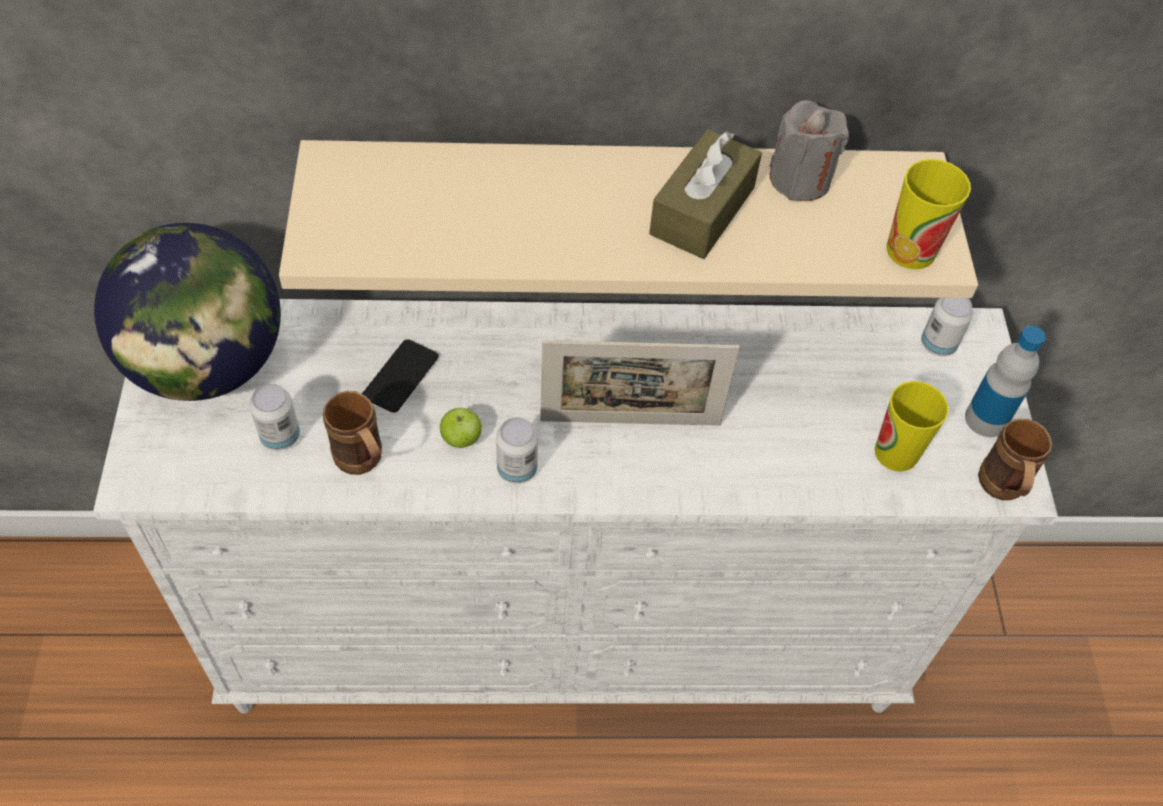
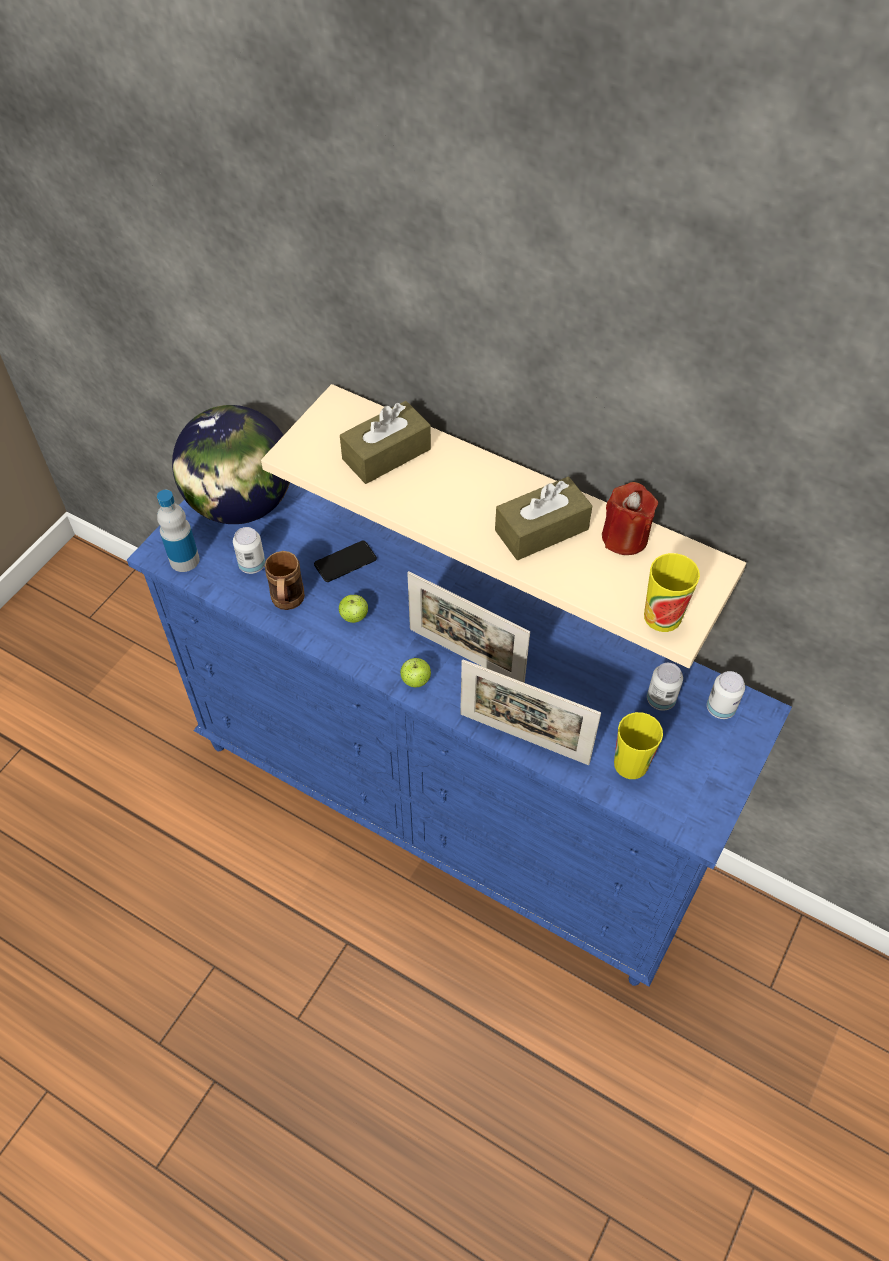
camera: 35 degrees right, 0 degrees up
(443, 199) = (386, 454): none -> brown tissue box
(517, 469) = (374, 651): can -> can (660, 700)
(567, 633) = (446, 810): white dresser -> blue dresser
(593, 479) = (415, 680): none -> apple
(765, 484) = (524, 738): none -> picture frame
(800, 179) = (625, 537): grey candle -> red candle
(986, 419) = (715, 774): bottle -> bottle (184, 560)
(1001, 491) = (686, 826): brown mug -> none

